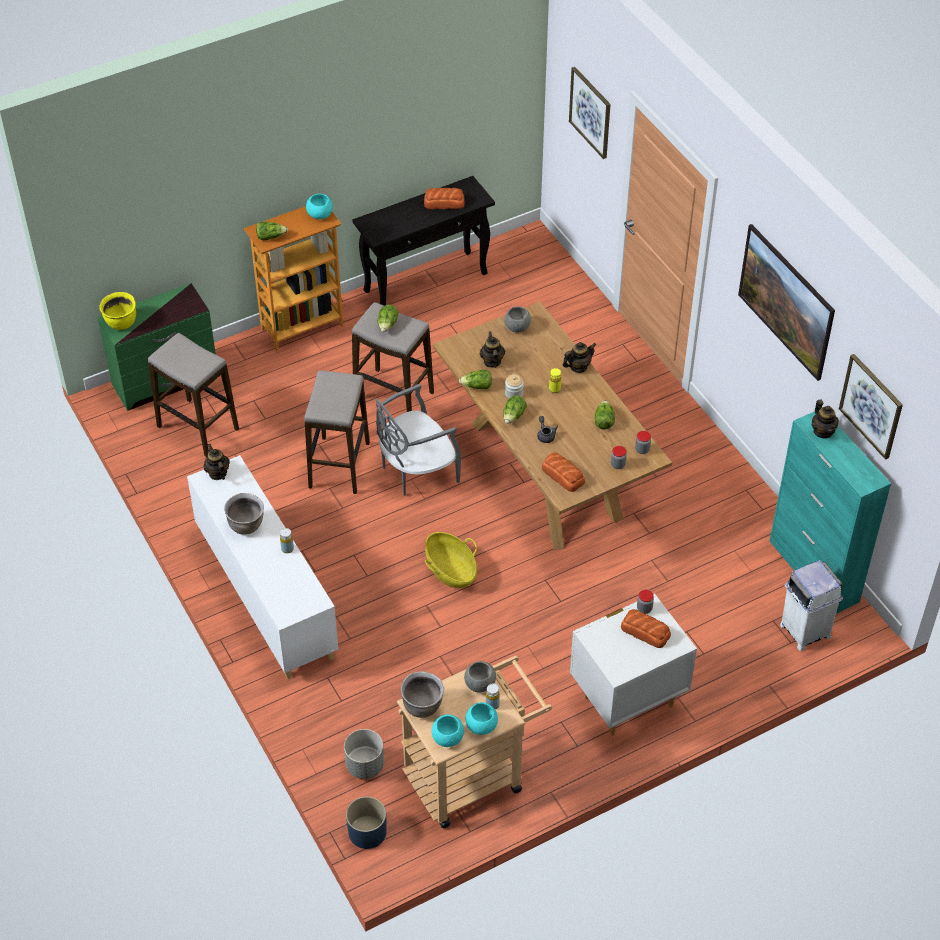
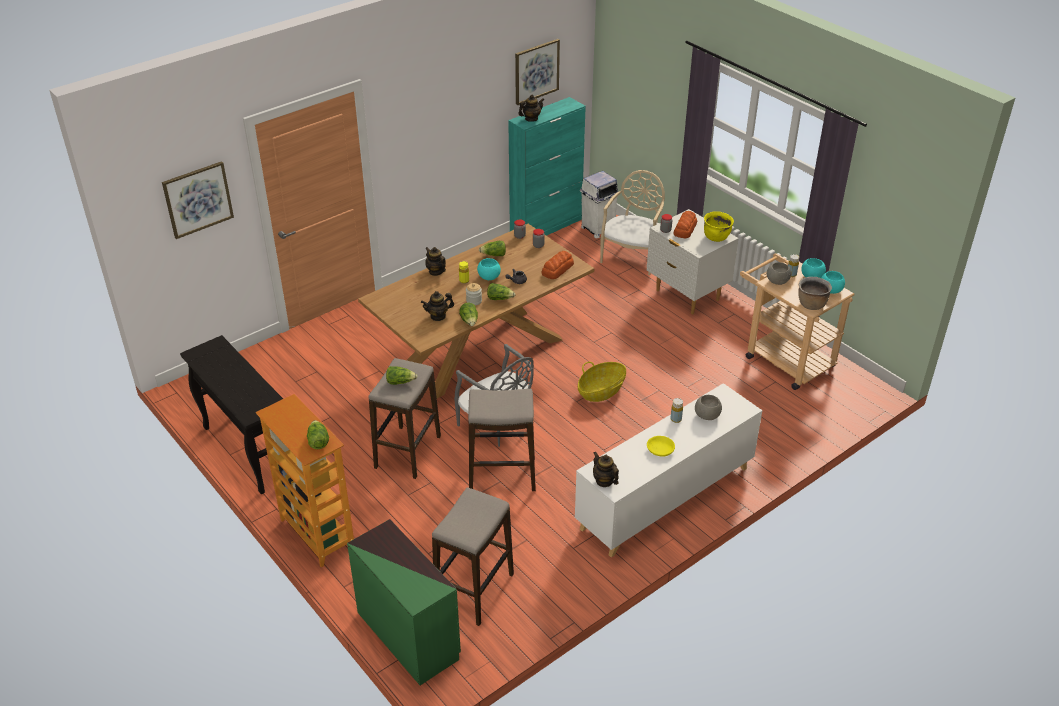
camera: 100 degrees left, 10 degrees down
(121, 323) = (420, 590): yellow cooking pot -> yellow cooking pot (716, 237)
(217, 473) = (604, 481): teapot -> teapot turned 90 degrees clockwise
(246, 525) = (660, 449): brown cooking pot -> yellow bowl
(320, 214) = (280, 410): turquoise bowl -> turquoise bowl (488, 277)
(364, 765) = (803, 412): grey planter -> none
(367, 832) = (858, 403): blue planter -> none
(443, 202) = (221, 367): bread -> none
(517, 327) = (393, 306): grey bowl -> grey bowl (707, 415)
(728, 657) = (632, 257): none -> beige chair
(783, 319) = (452, 107): picture -> none

